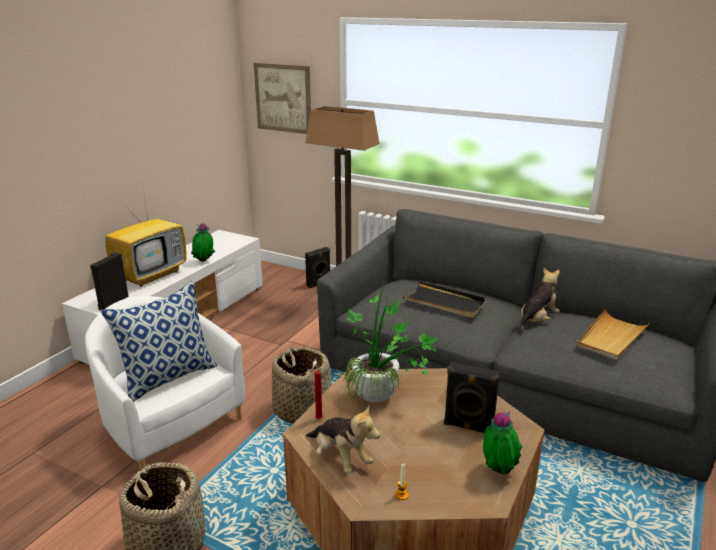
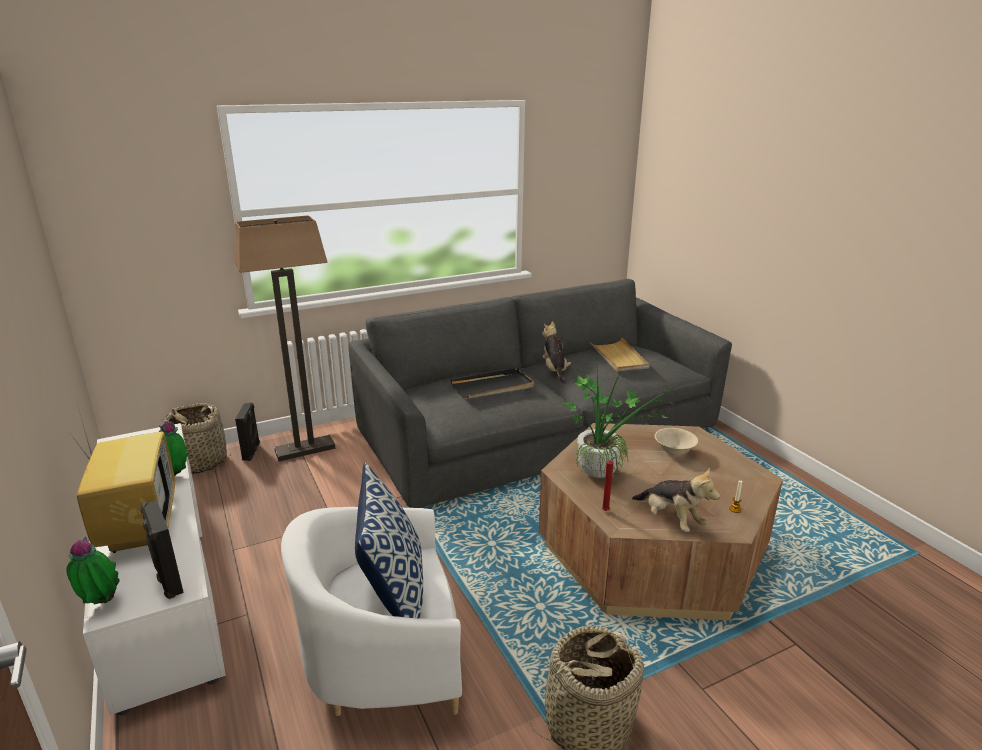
camera: 55 degrees left, 0 degrees up
(283, 98) = (133, 224): picture -> none
(301, 409) = (464, 553): basket -> basket (199, 463)
(340, 458) = (671, 520): plush toy -> plush toy turned 60 degrees clockwise
(468, 427) = (674, 451): black speaker -> beige bowl
(497, 471) = (733, 462): potted plant -> potted plant (100, 603)

